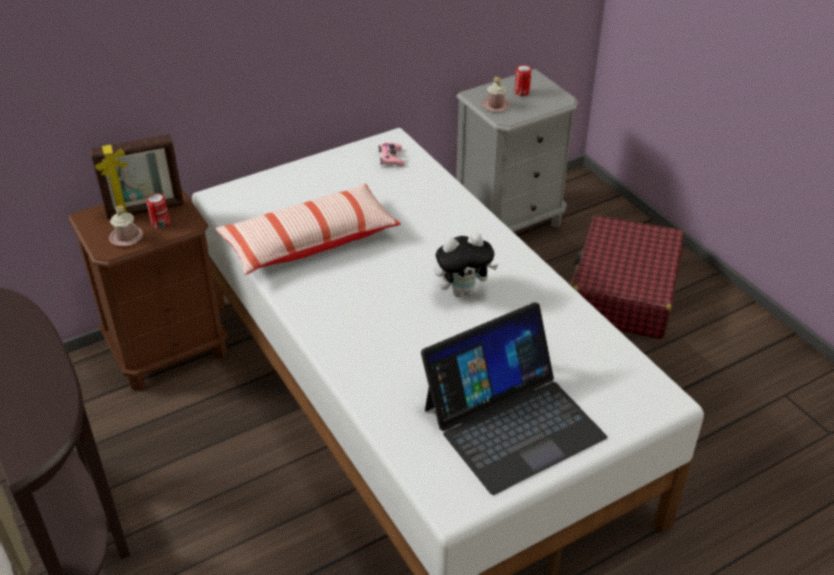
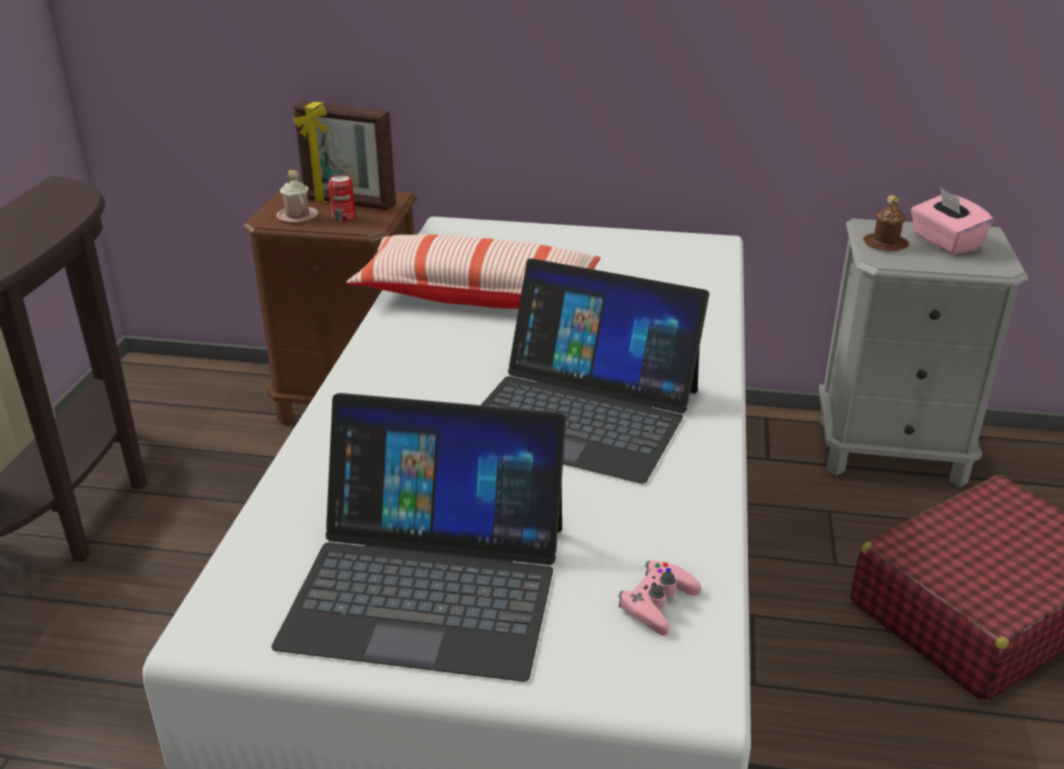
camera: 40 degrees right, 10 degrees down
(391, 158) = (685, 257): pink game controller -> pink game controller (658, 603)
(463, 291) = (581, 412): plush toy -> laptop
(495, 106) = (885, 244): pink mug -> brown mug
(522, 92) = (944, 243): can -> pink tissue box

